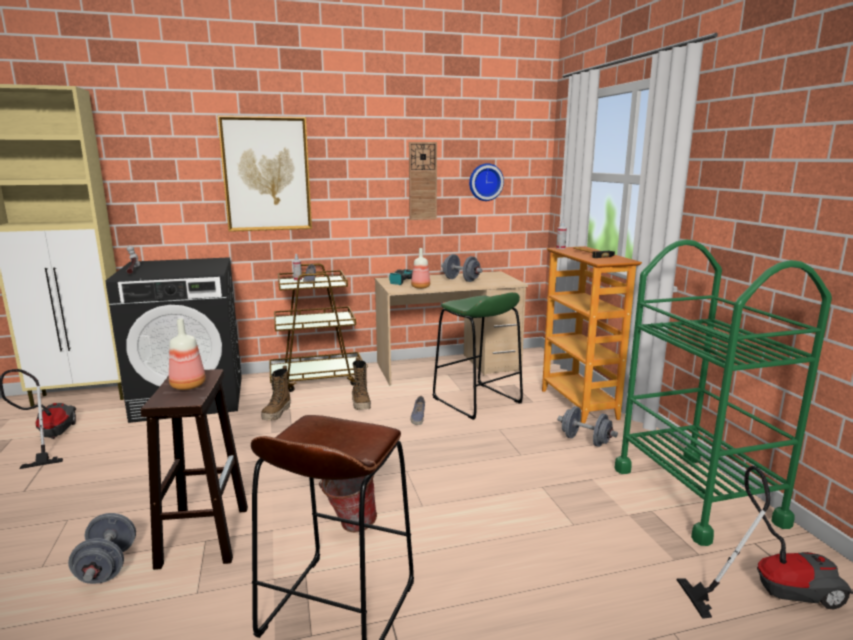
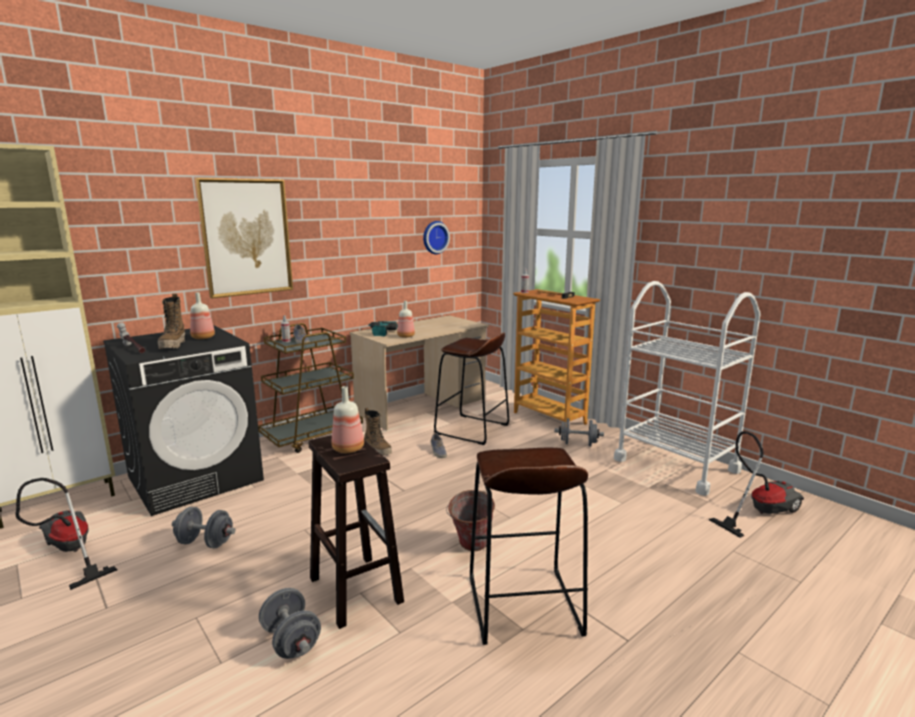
camera: 25 degrees left, 0 degrees up
(199, 266) = (202, 337): none -> bottle
(277, 414) = (307, 474): boot -> boot (173, 345)
(422, 181) = (385, 238): wall clock -> none
(461, 280) = (430, 326): grey dumbbell -> grey dumbbell (205, 543)
(476, 400) = (472, 429): green stool -> brown stool
(696, 495) = (675, 465): green cart -> white cart

